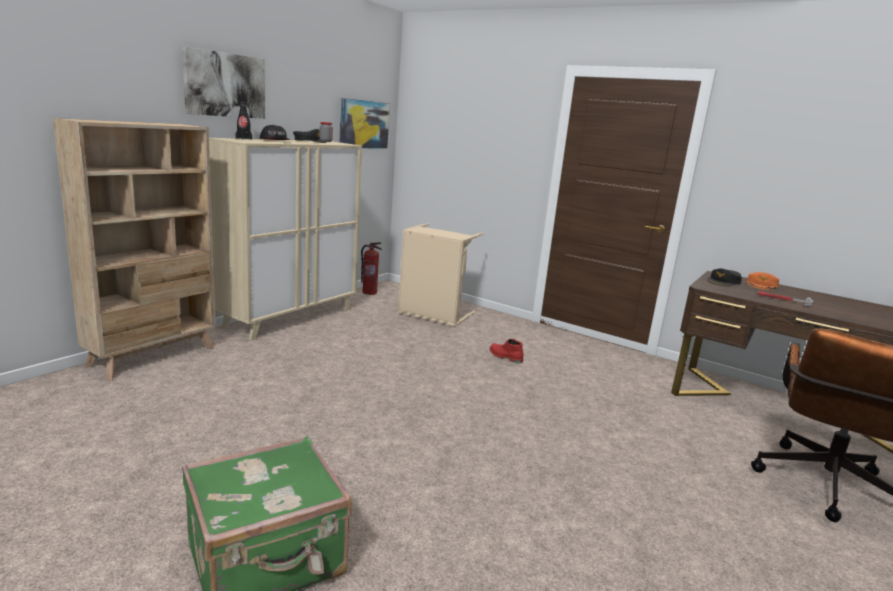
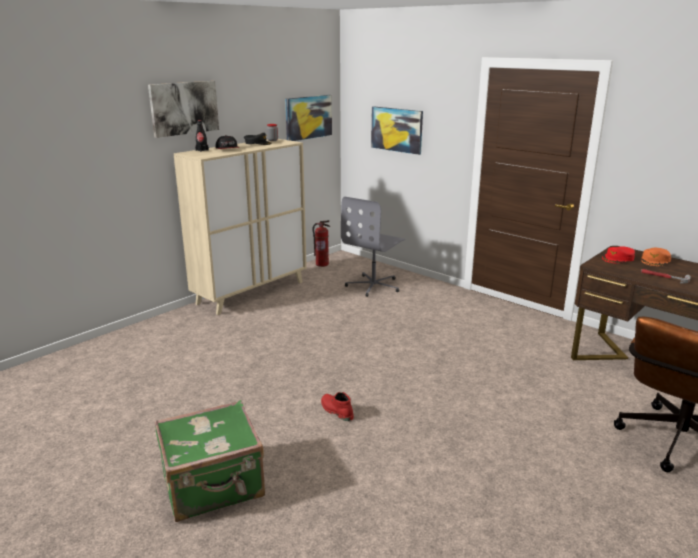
camera: 10 degrees right, 5 degrees up
(154, 356) = (143, 331): beige bookcase -> none
(433, 315) = (374, 286): beige laundry basket -> grey office chair
(462, 144) = (396, 129): none -> picture
(505, 357) = (428, 325): red boot -> red boot (336, 411)
(724, 282) = (618, 258): black cap -> red cap

